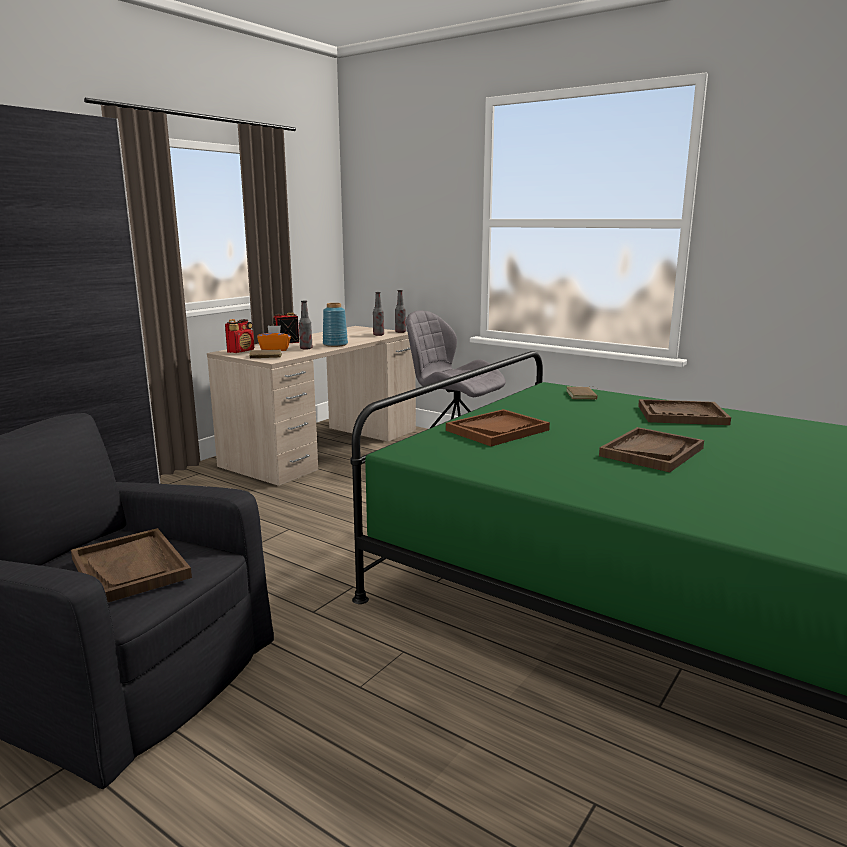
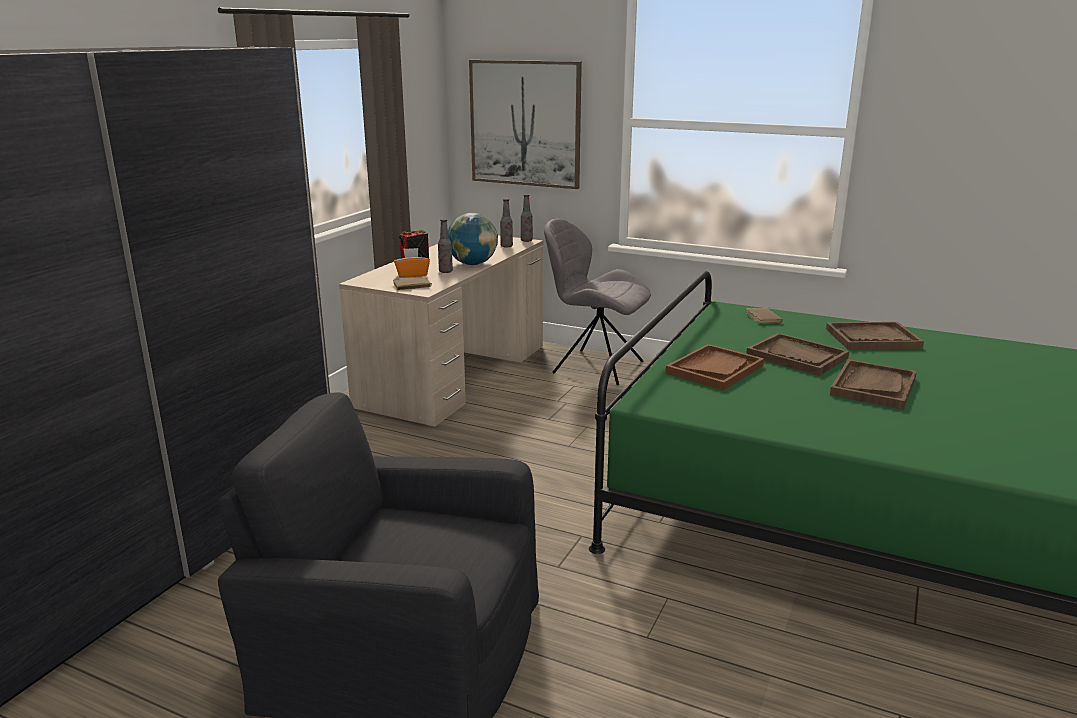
camera: 10 degrees left, 5 degrees up
(131, 568) = (438, 551): brown tray -> brown tray (797, 356)
(241, 351) = (376, 279): radio -> none
(335, 344) = (472, 264): blue vase -> globe
(403, 228) = (525, 123): none -> picture

